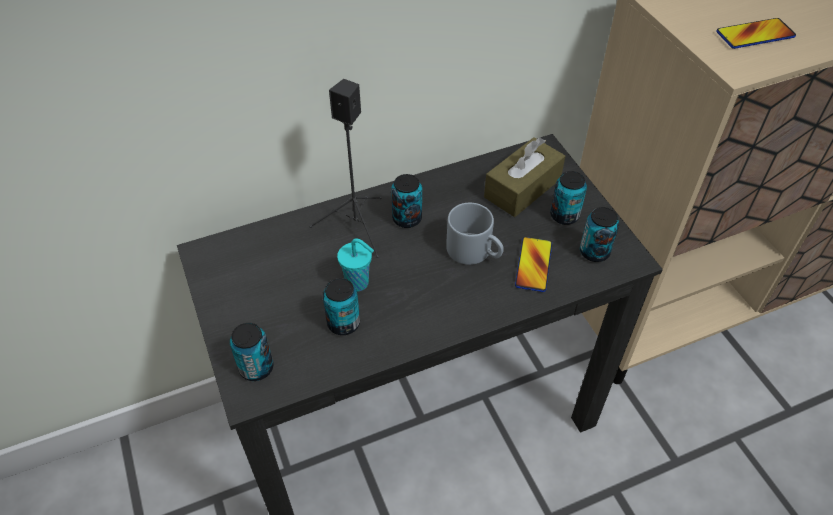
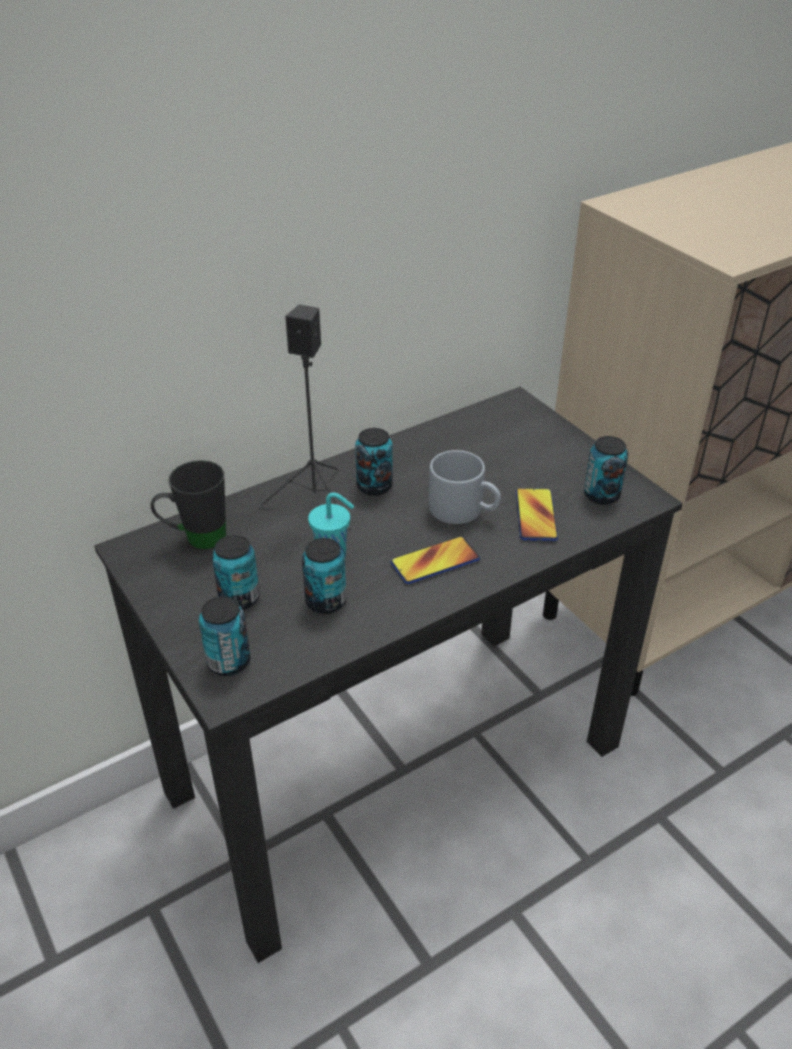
camera: 10 degrees left, 10 degrees down
(255, 250) = (195, 538): none -> black mug
(522, 188) = (501, 442): brown tissue box -> none
(564, 215) = (557, 463): can -> can (239, 598)
(755, 35) = (737, 230): phone -> phone (435, 561)

